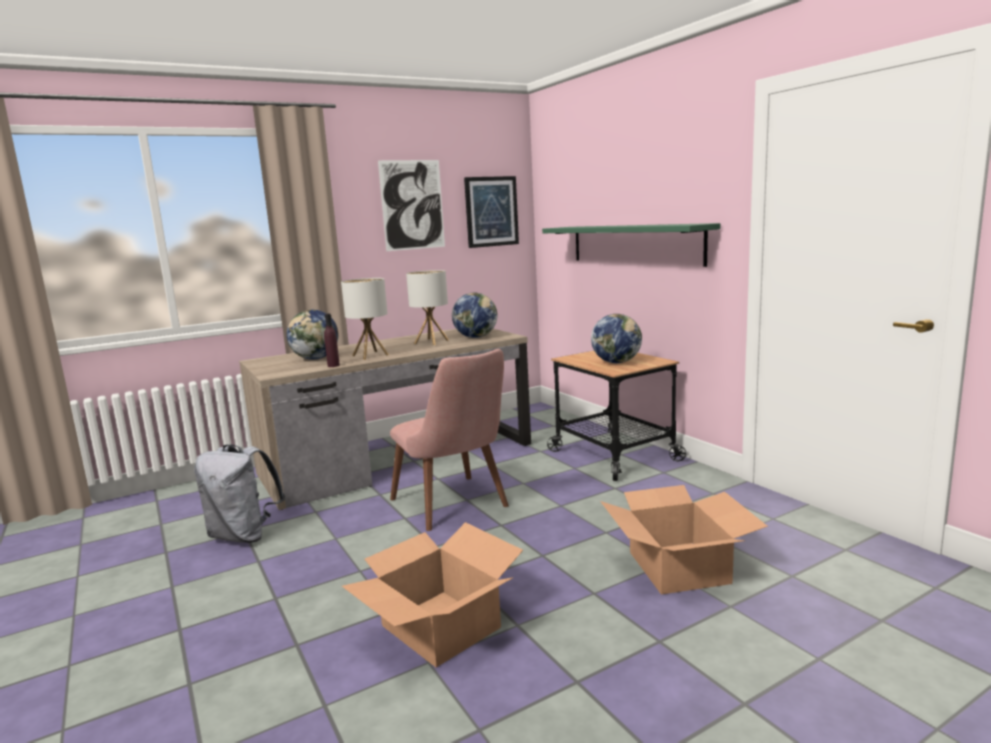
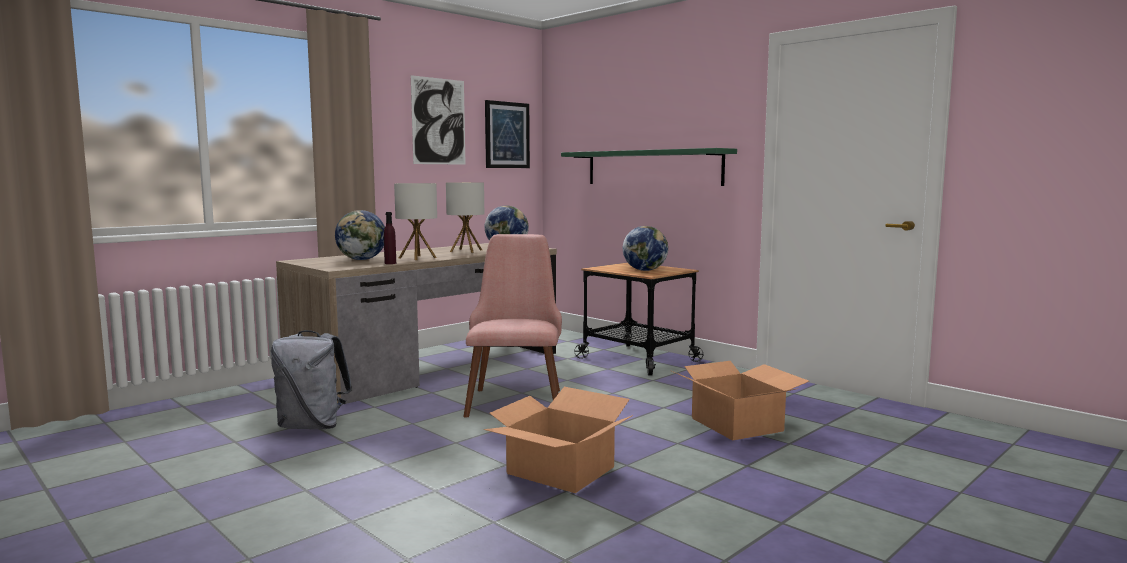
camera: 15 degrees left, 5 degrees down
(457, 507) = (516, 398): pink chair -> pink chair turned 135 degrees counterclockwise

